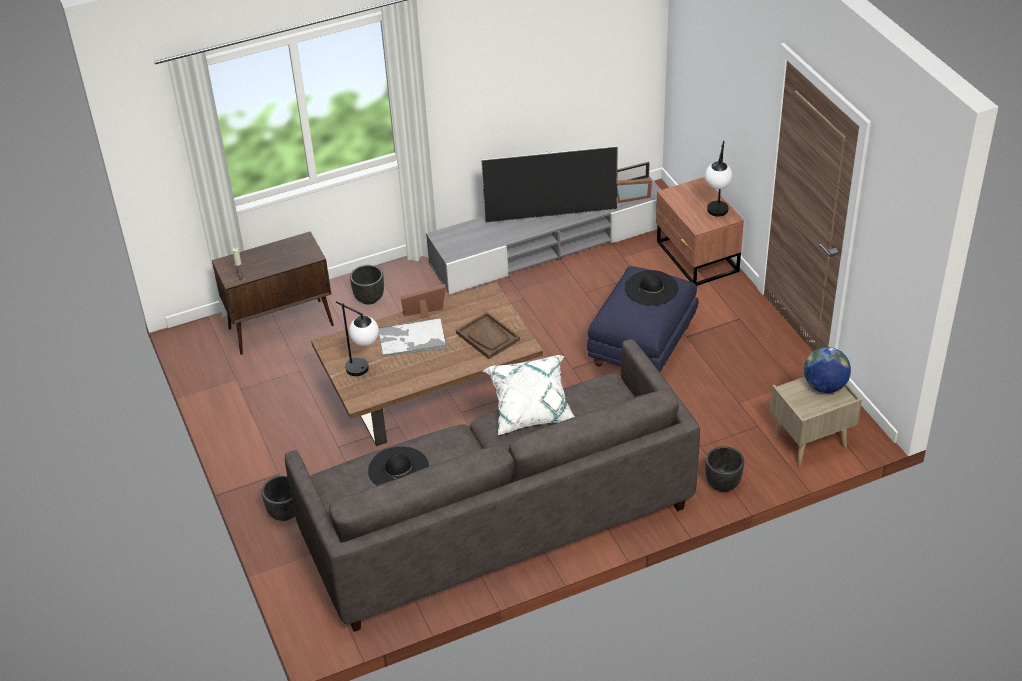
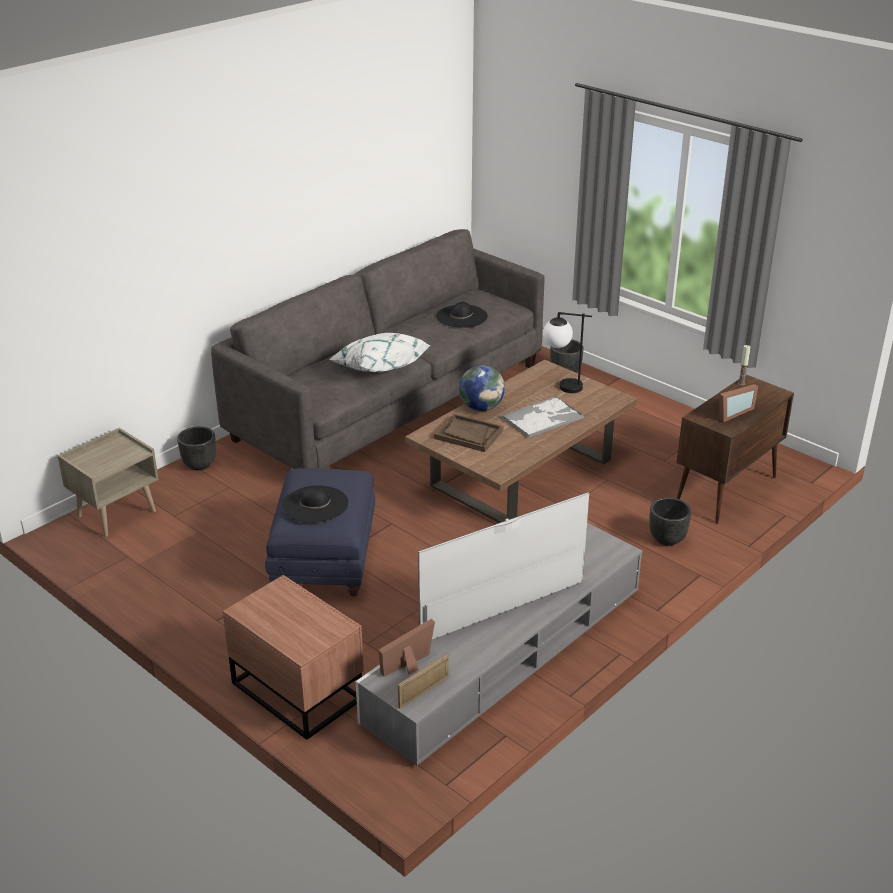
camera: 155 degrees right, 10 degrees down
(425, 313) = (549, 440): picture frame -> picture frame (731, 413)
(716, 215) = (262, 608): table lamp -> none
(824, 386) = (97, 464): globe -> globe (481, 407)

